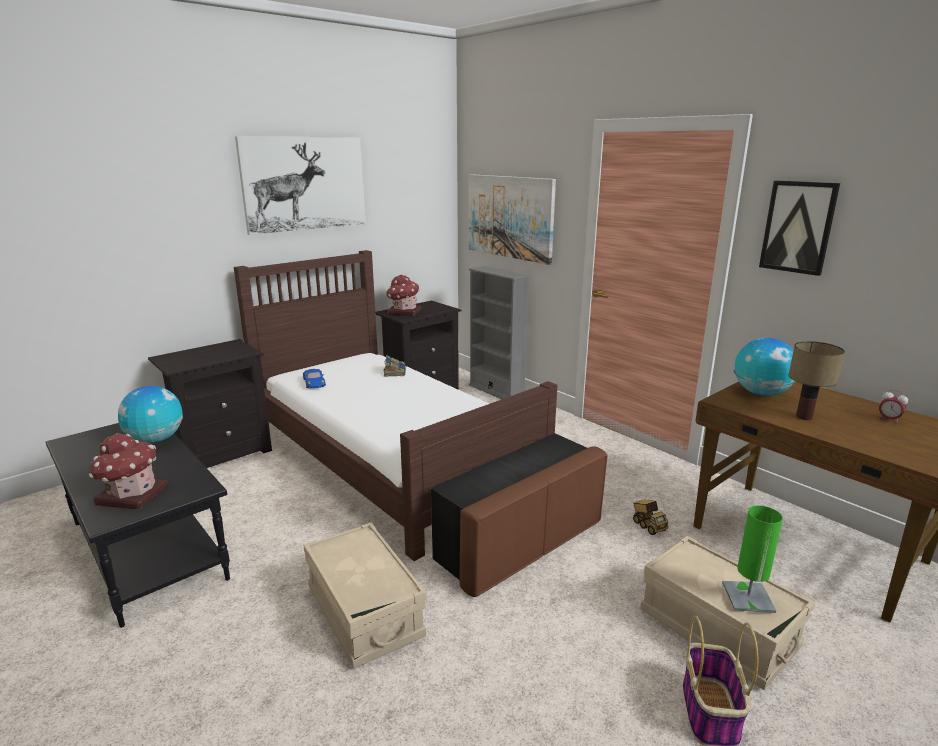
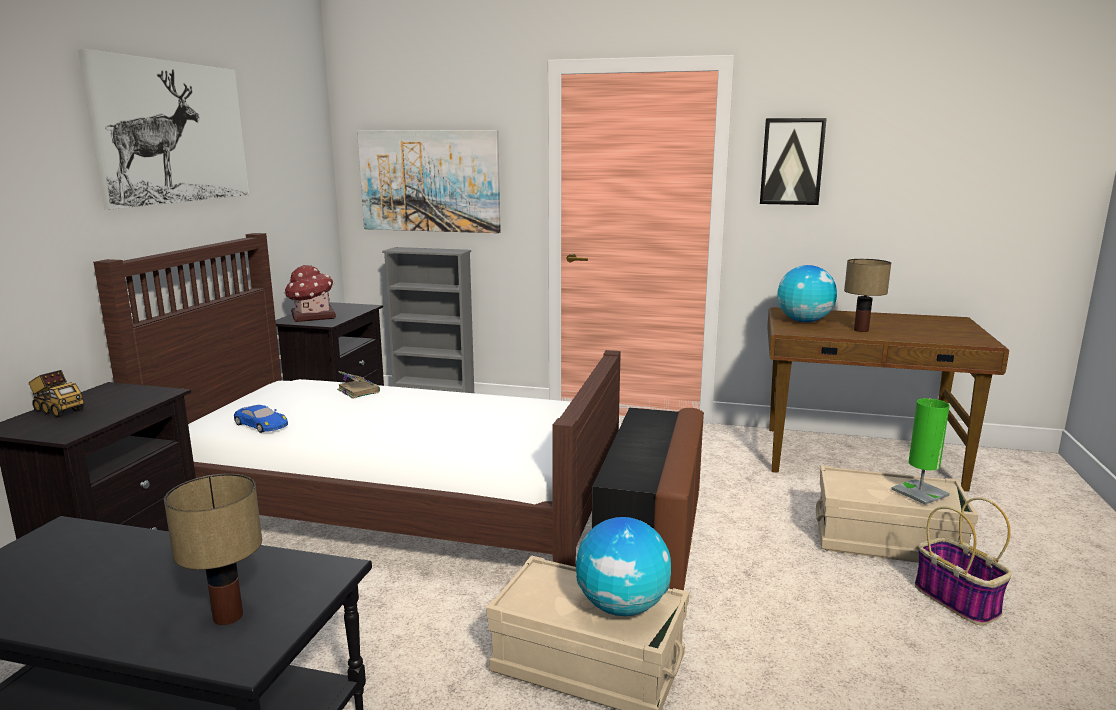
camera: 35 degrees left, 5 degrees down
(131, 495) = (226, 617): toy house -> table lamp
(156, 440) = (133, 545): globe -> globe (622, 607)
(648, 526) = (738, 483): toy truck -> toy truck (58, 411)
(888, 419) = (909, 321): alarm clock -> none

